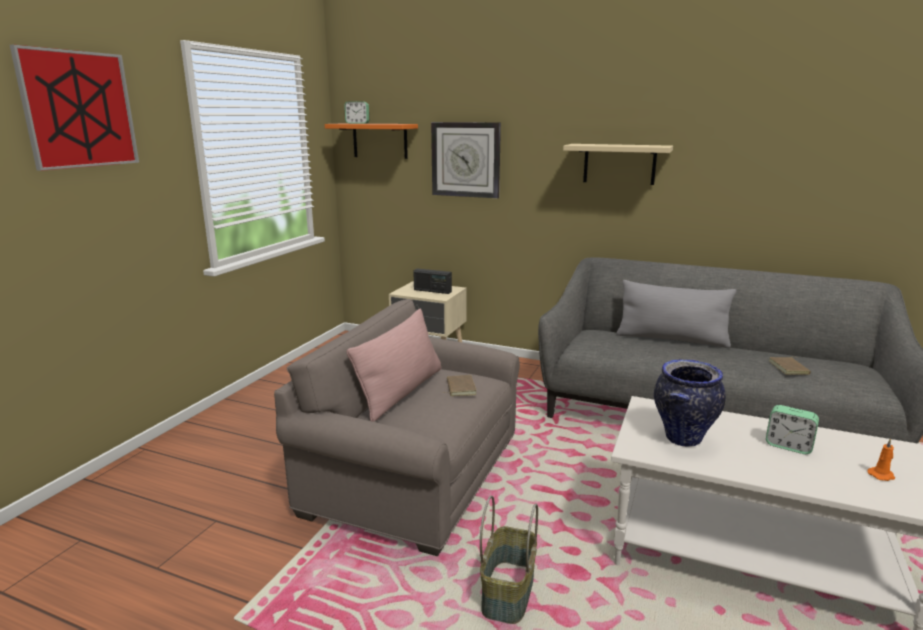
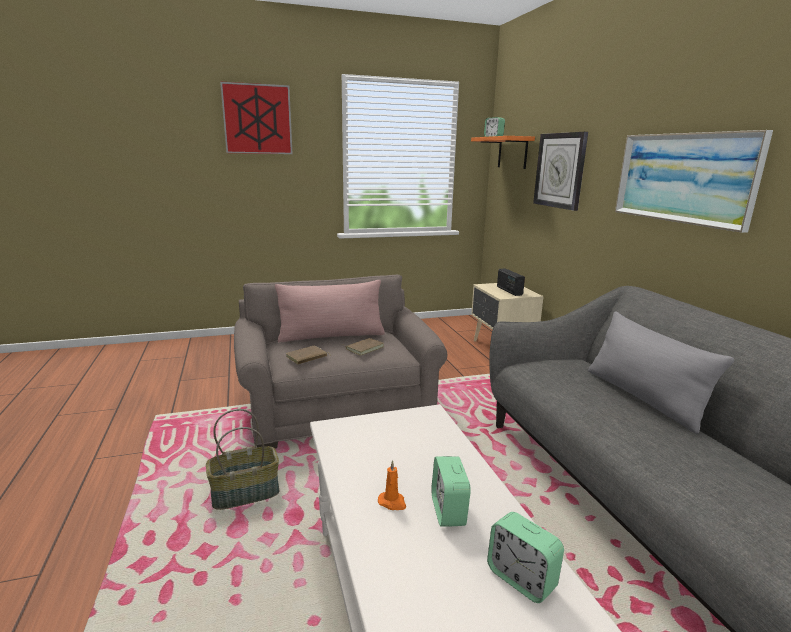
camera: 50 degrees right, 0 degrees up
(619, 164) = (683, 178): beige shelf -> picture
(683, 439) = (380, 446): vase -> none
(790, 368) = (723, 486): brown book -> brown book (307, 357)
(867, 450) = (521, 578): none -> alarm clock
(881, 475) = (458, 599): orange candle -> orange candle (392, 502)

